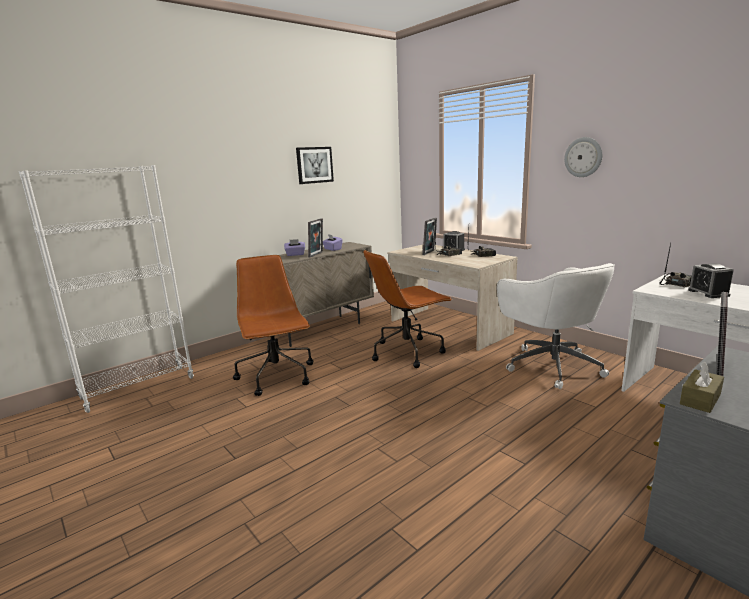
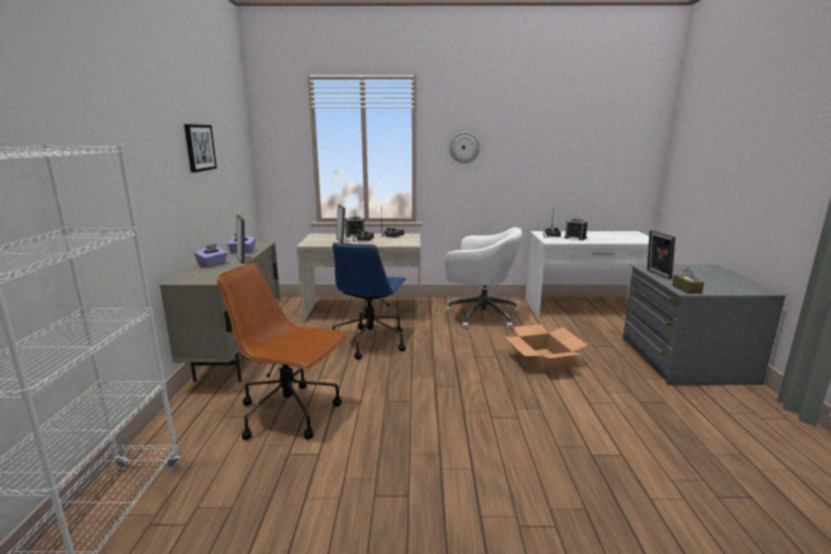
camera: 50 degrees left, 0 degrees up
(408, 352) = (371, 341): brown office chair -> blue office chair
(528, 432) = (543, 360): none -> cardboard box

